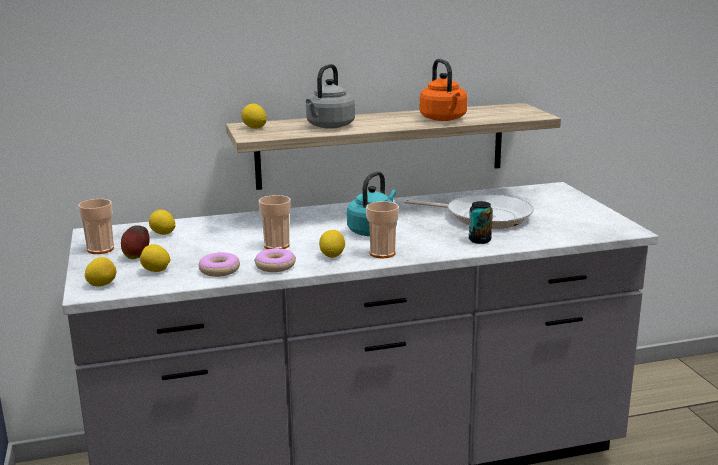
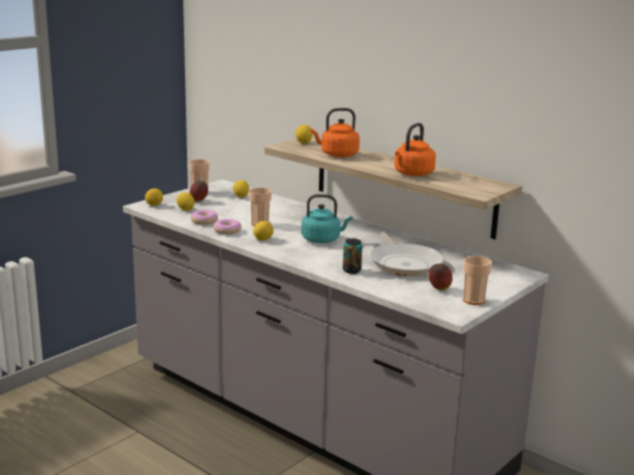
camera: 55 degrees right, 0 degrees up
(329, 126) = (337, 155): grey kettle -> orange kettle
(382, 253) = (285, 250): cup -> cup (473, 300)
(565, 221) = (439, 289): none -> apple

